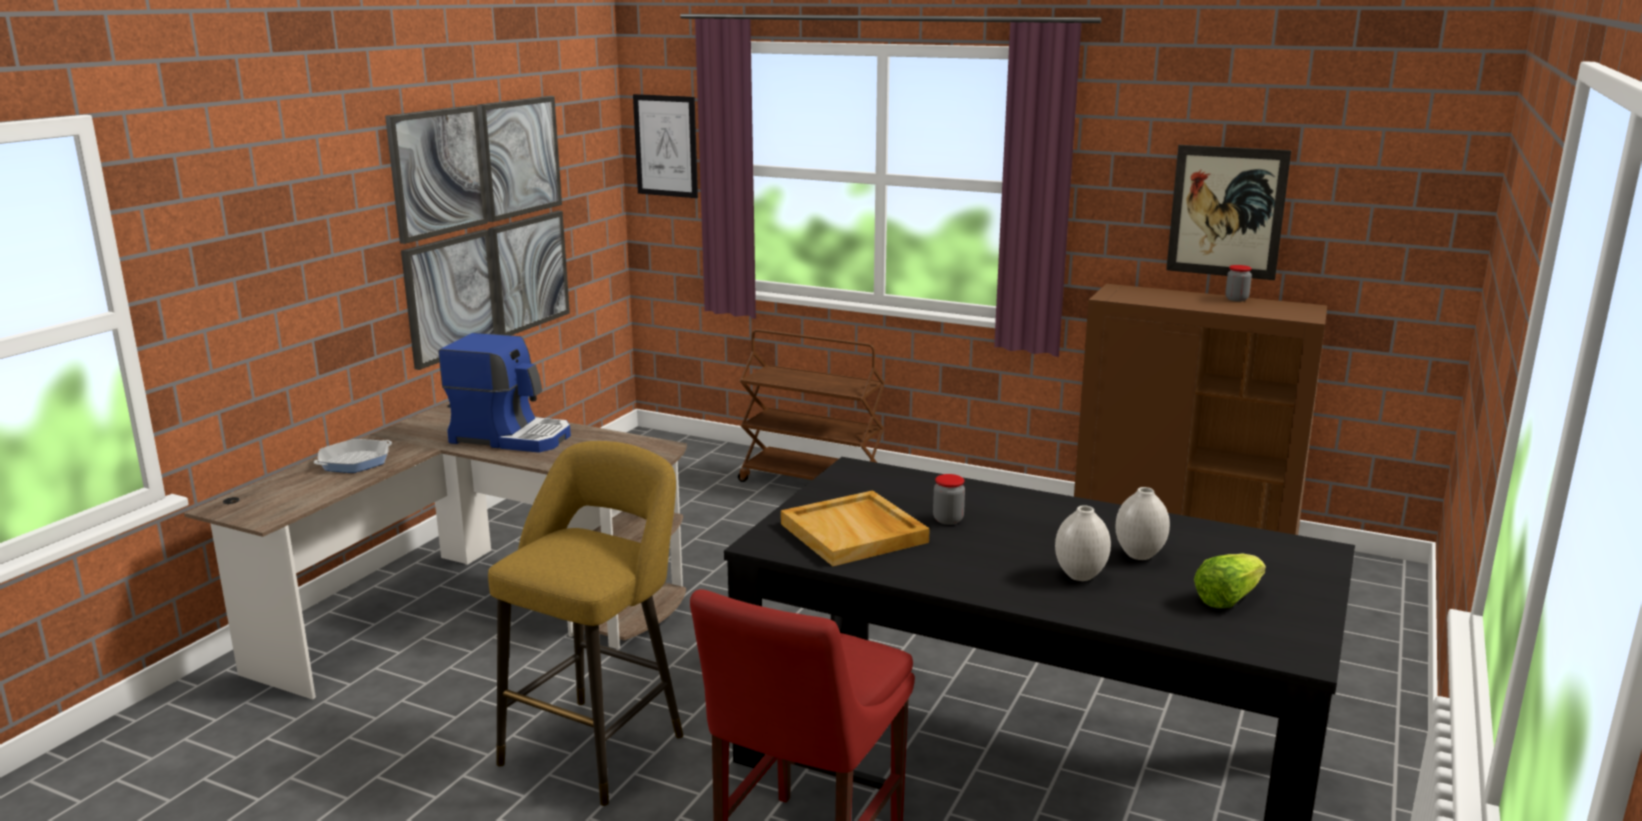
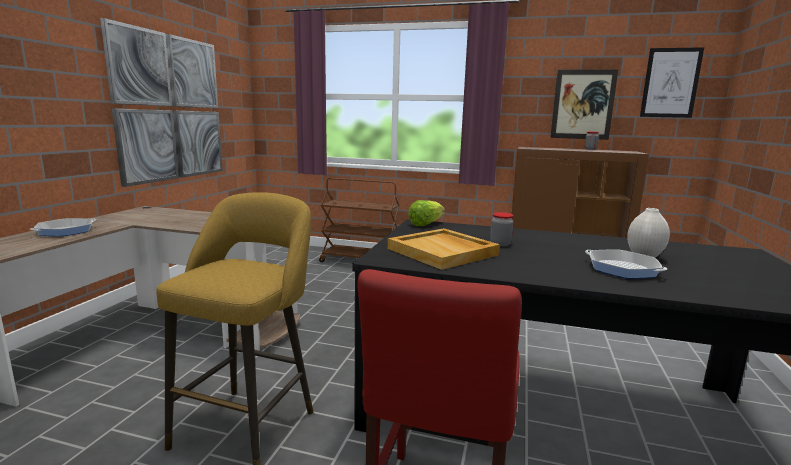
camera: 10 degrees left, 5 degrees down
(511, 437) = (184, 219): coffee machine -> none
(666, 146) = (276, 85): picture -> picture (670, 83)
(1081, 576) = (622, 269): white vase -> frying pan
(1227, 599) = (736, 278): lettuce -> lettuce (425, 224)

